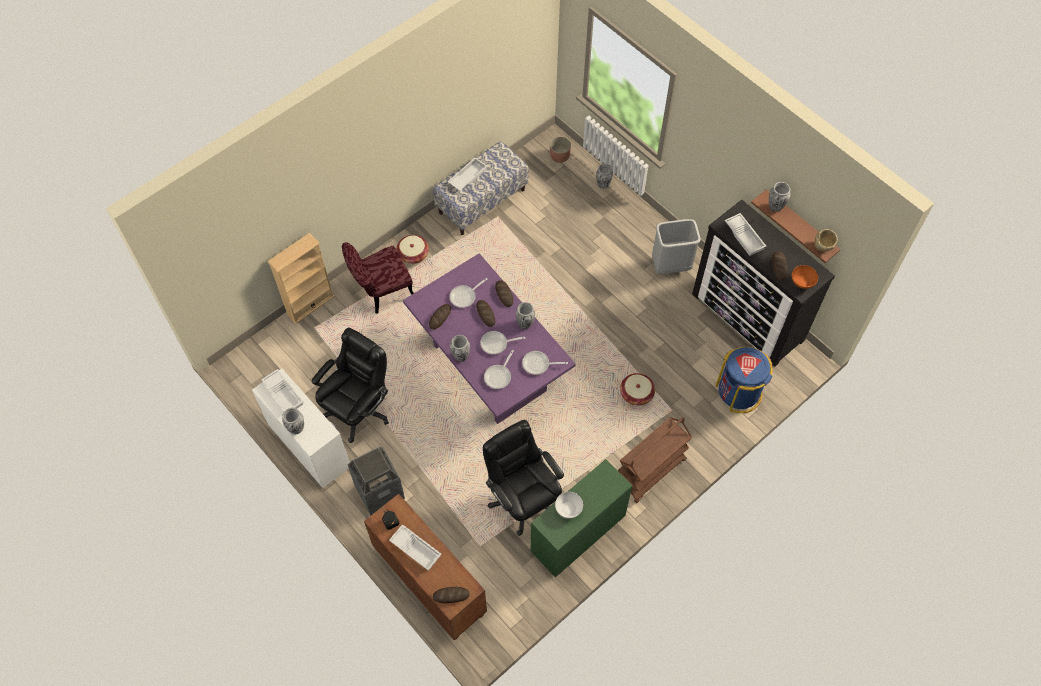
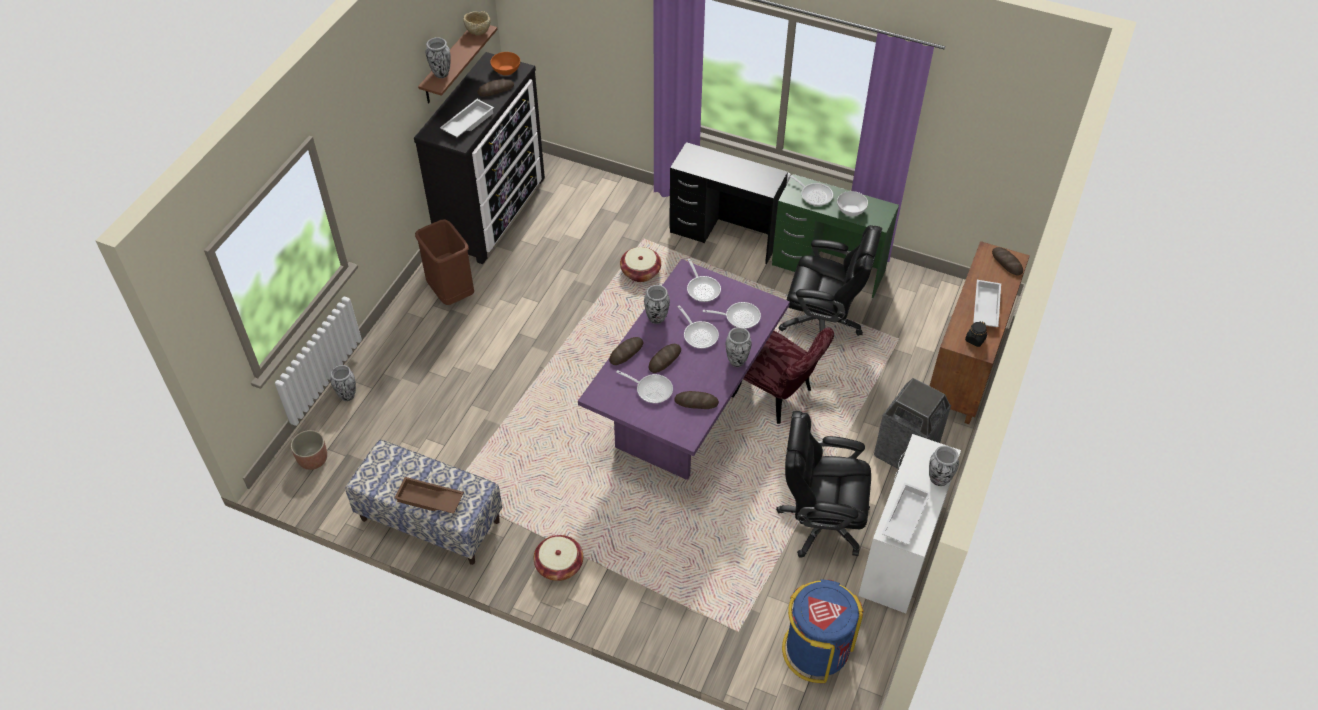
camera: 115 degrees left, 10 degrees down
(310, 304) = (706, 656): beige bookcase -> none
(381, 292) = (639, 575): red chair -> red chair (779, 396)
(467, 176) = (429, 500): white tray -> brown tray
(523, 499) = (823, 323): black office chair -> black office chair turned 105 degrees counterclockwise
(599, 489) = (814, 195): none -> frying pan
(650, 472) = (725, 235): brown cart -> black desk
(670, 266) = (452, 292): grey trash can -> brown trash can
(739, 392) = (591, 195): blue trash can -> blue trash can (816, 650)

